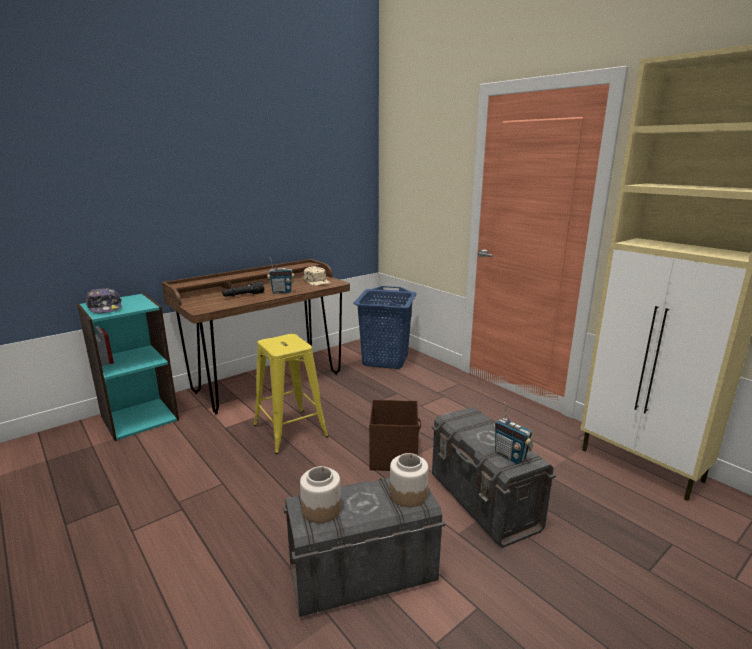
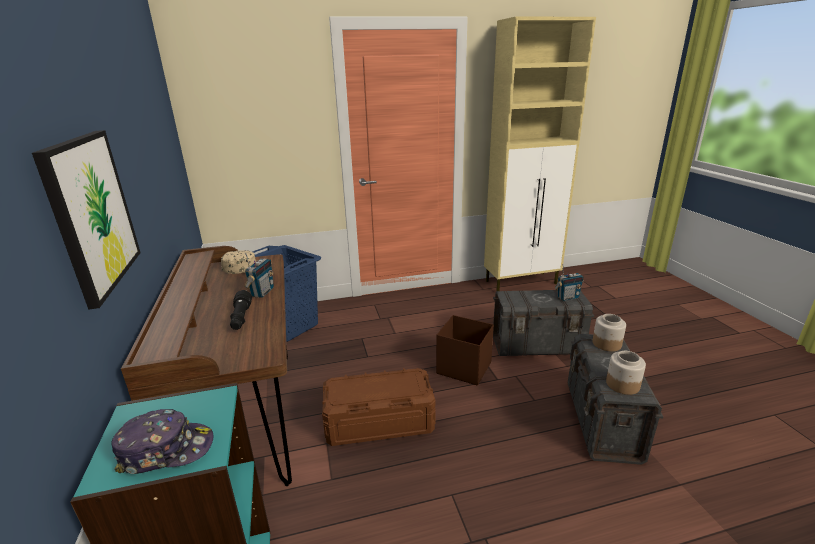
camera: 65 degrees left, 5 degrees up
(184, 203) = (92, 213): none -> picture
(290, 431) = (379, 422): yellow stool -> brown storage box

